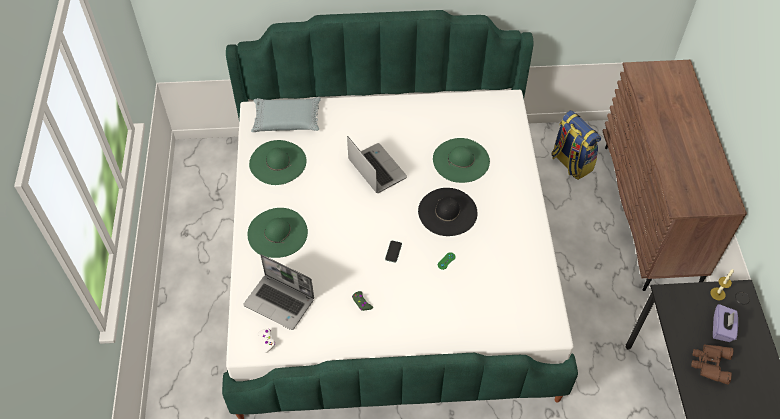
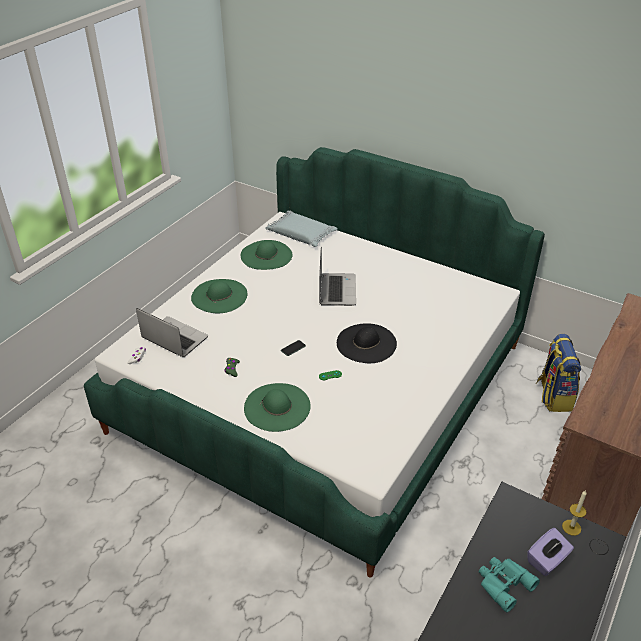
camera: 35 degrees right, 15 degrees down
(280, 302) = (173, 338): laptop -> laptop turned 150 degrees clockwise
(461, 160) = (414, 314): green hat -> green hat (277, 407)
(710, 364) = (503, 583): brown binoculars -> turquoise binoculars

